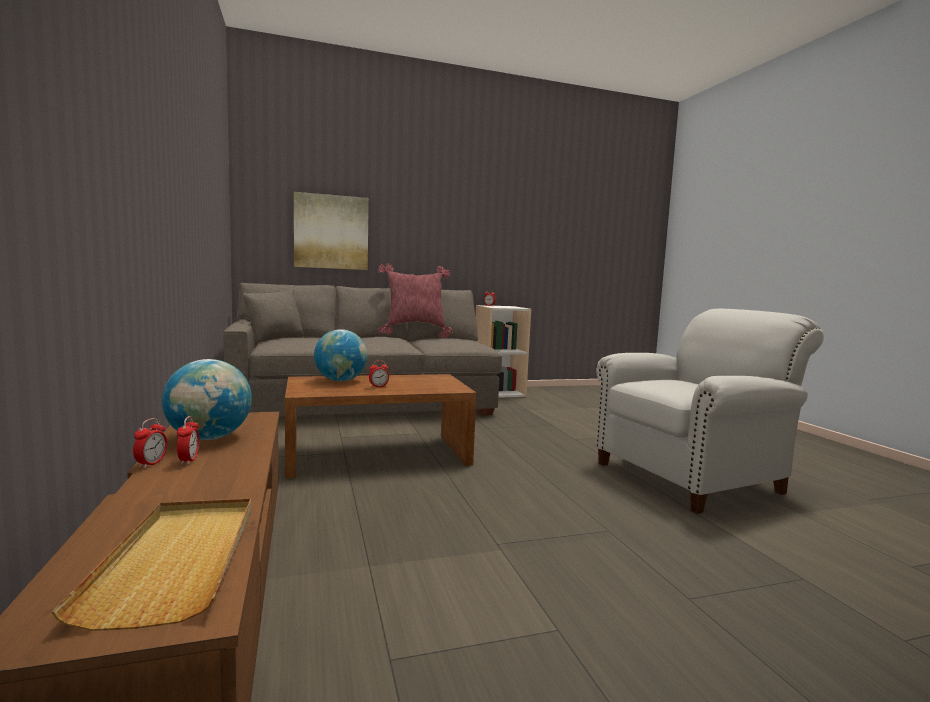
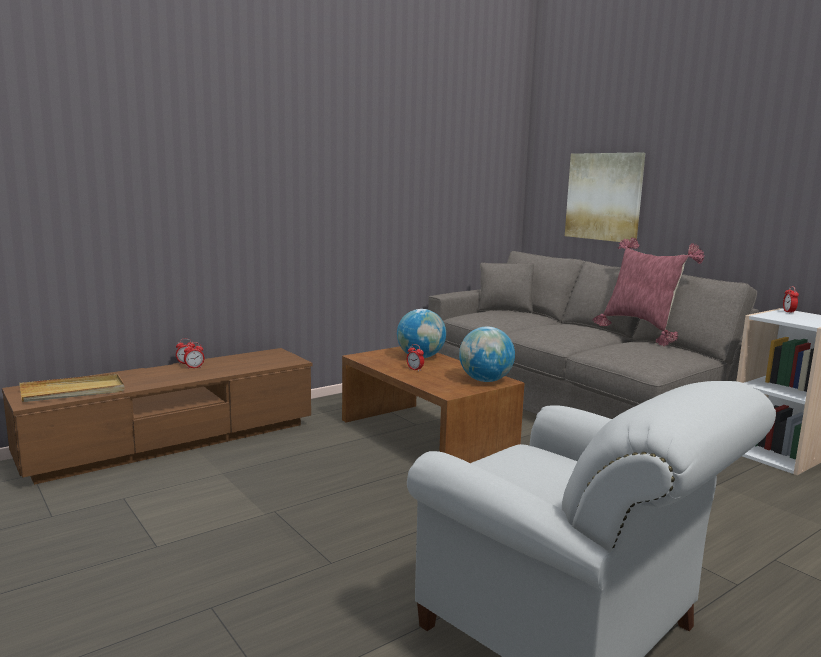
camera: 70 degrees right, 5 degrees up
(209, 438) = (236, 362): globe -> globe (485, 380)

